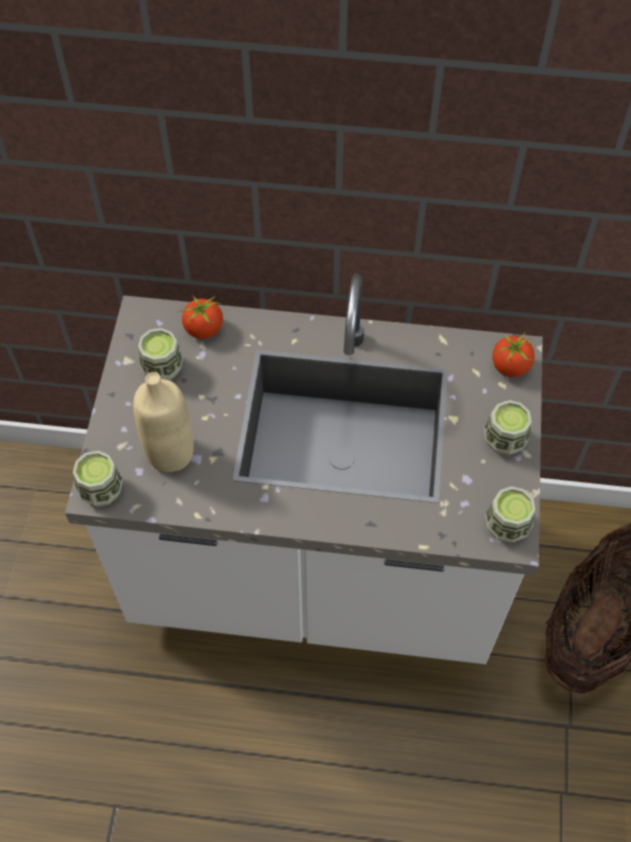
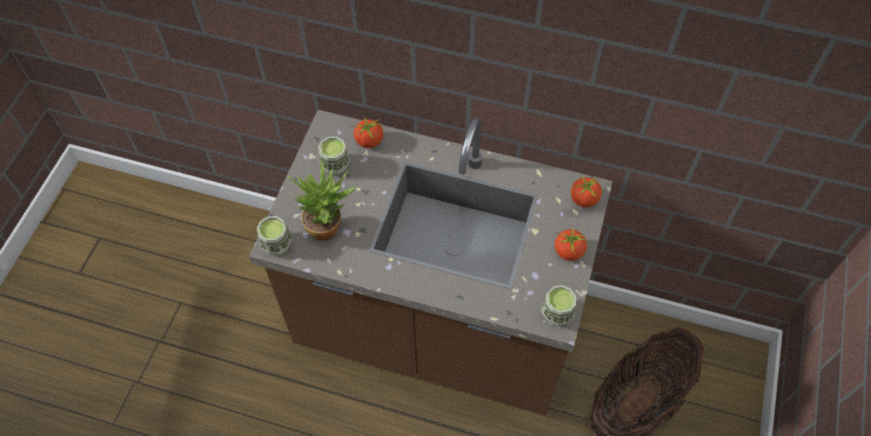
camera: 10 degrees right, 0 degrees up
(170, 453) = (329, 225): beige bottle -> potted plant
(315, 573) = (435, 330): white counter -> brown counter
(504, 440) = (568, 252): cup -> tomato

